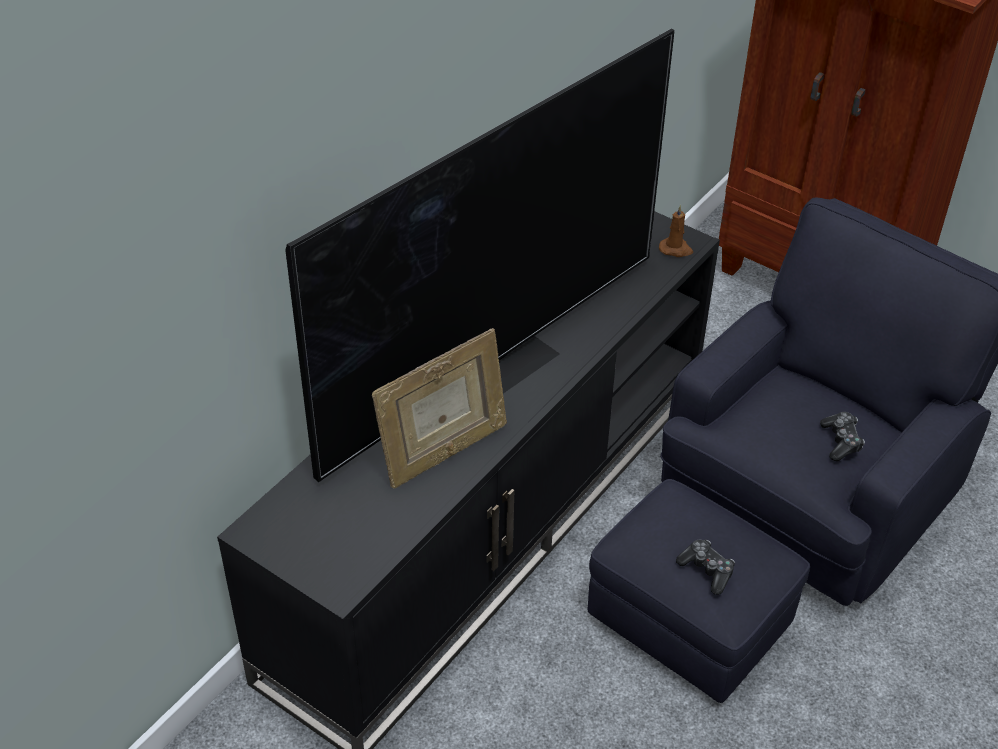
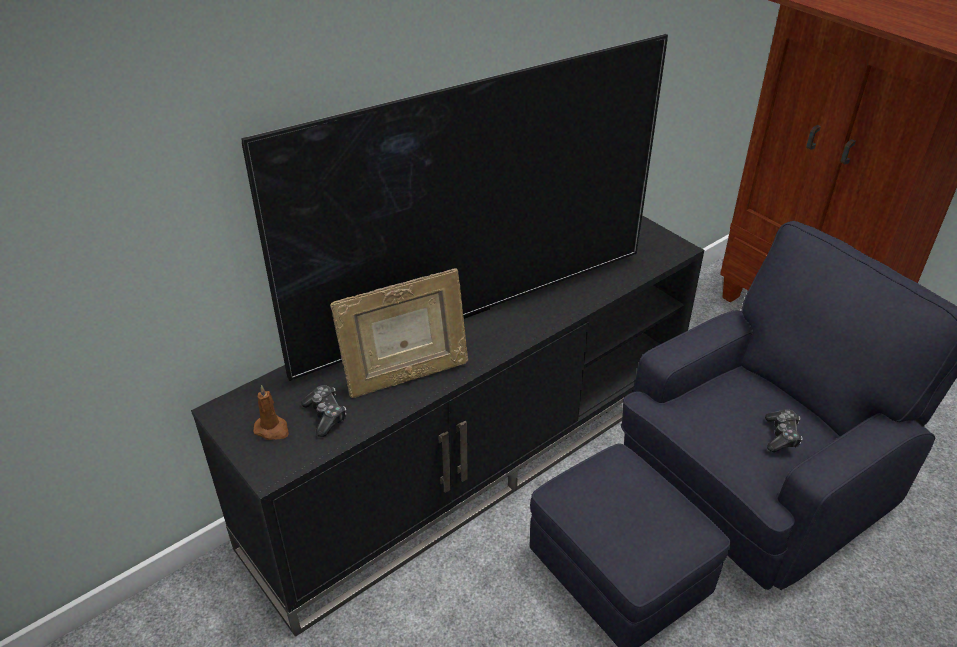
camera: 15 degrees right, 5 degrees down
(676, 249) = (663, 252): brown candle -> brown candle (272, 429)
(707, 570) = (628, 527): game controller -> game controller (325, 415)

